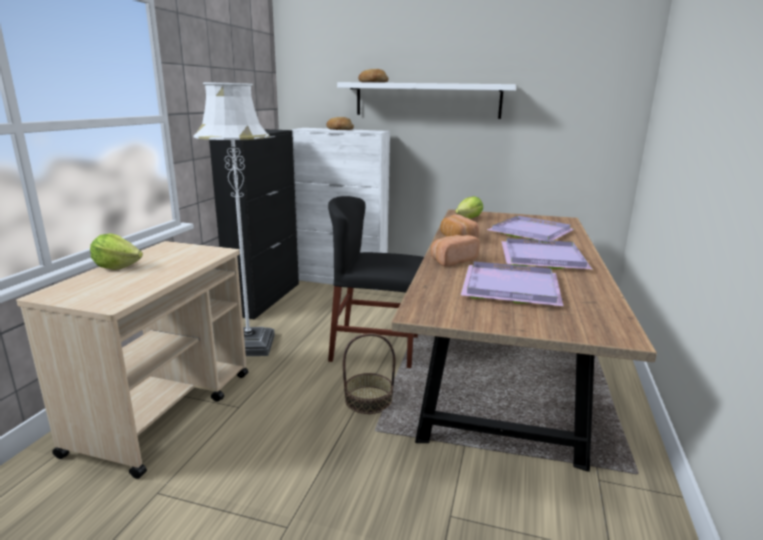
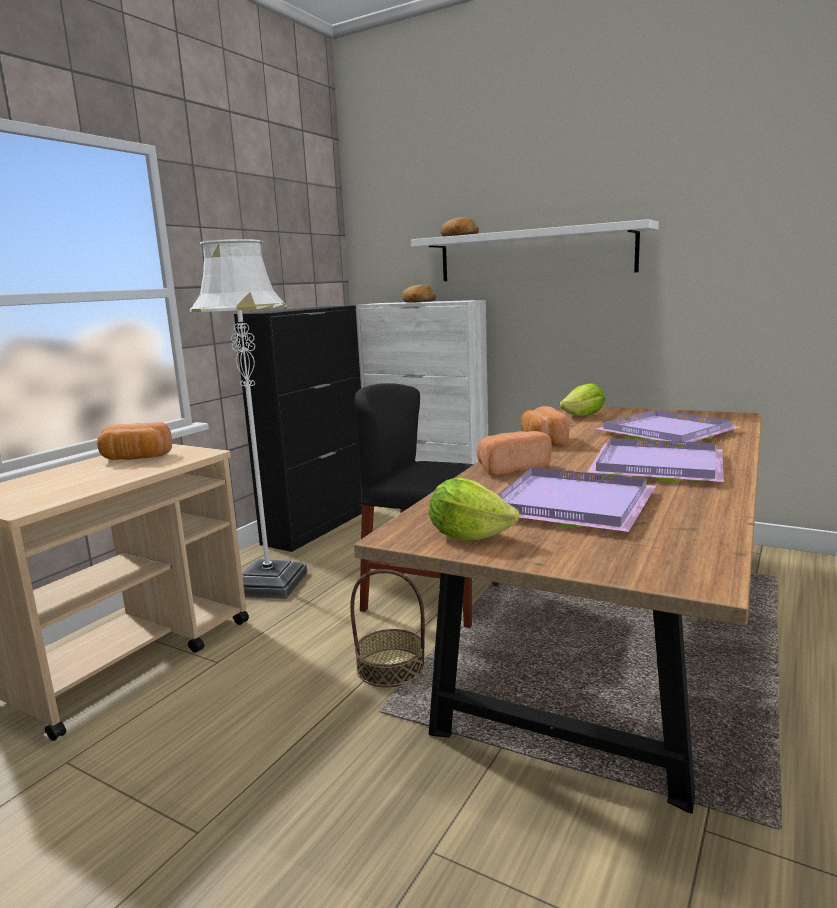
camera: 15 degrees right, 5 degrees down
(117, 267) = (71, 469): lettuce -> lettuce (469, 536)
(165, 257) = (135, 458): none -> bread

